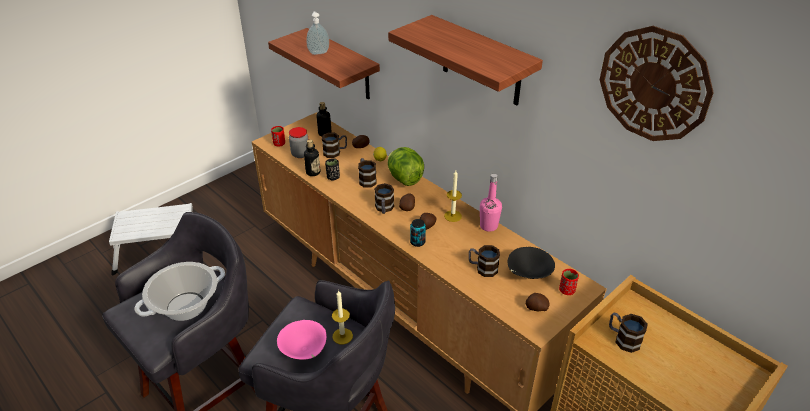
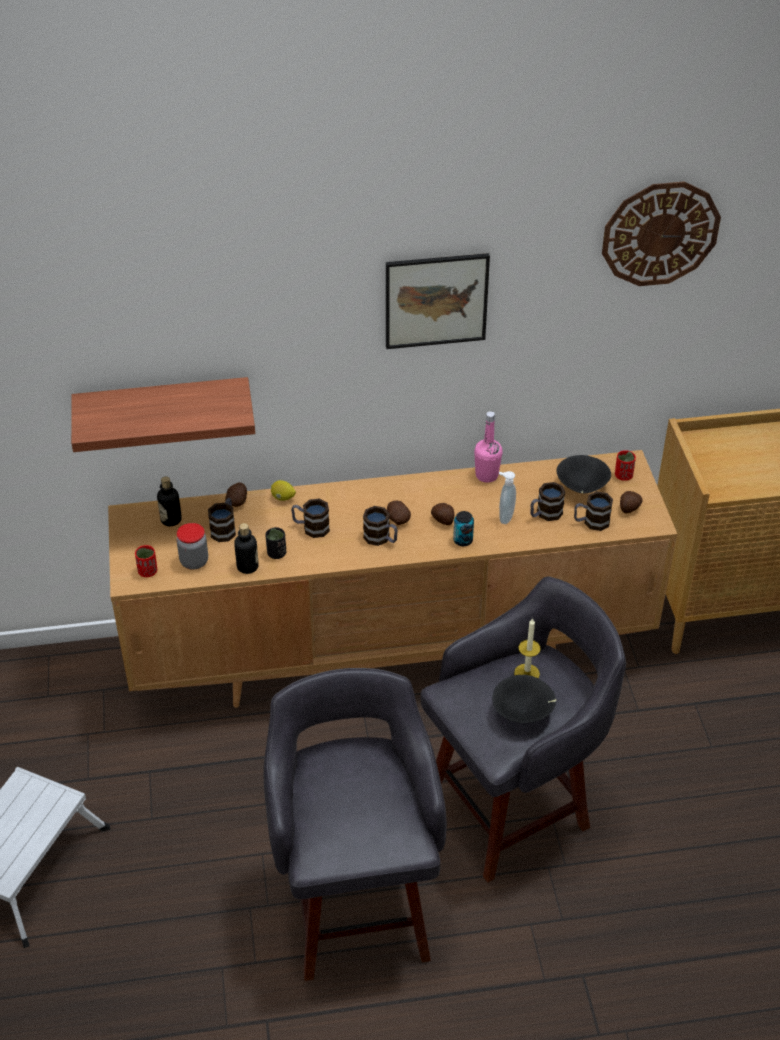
camera: 55 degrees left, 5 degrees up
(185, 306) = (365, 790): cooking pot -> none
(304, 351) = (523, 713): pink bowl -> black bowl
(318, 52) = (159, 412): soap dispenser -> soap dispenser (504, 517)
(404, 178) = (341, 496): lettuce -> none
(453, 216) = (445, 492): candle -> none
(481, 62) = (436, 300): shelf -> picture
(623, 339) = (726, 472): mug -> mug (591, 522)

